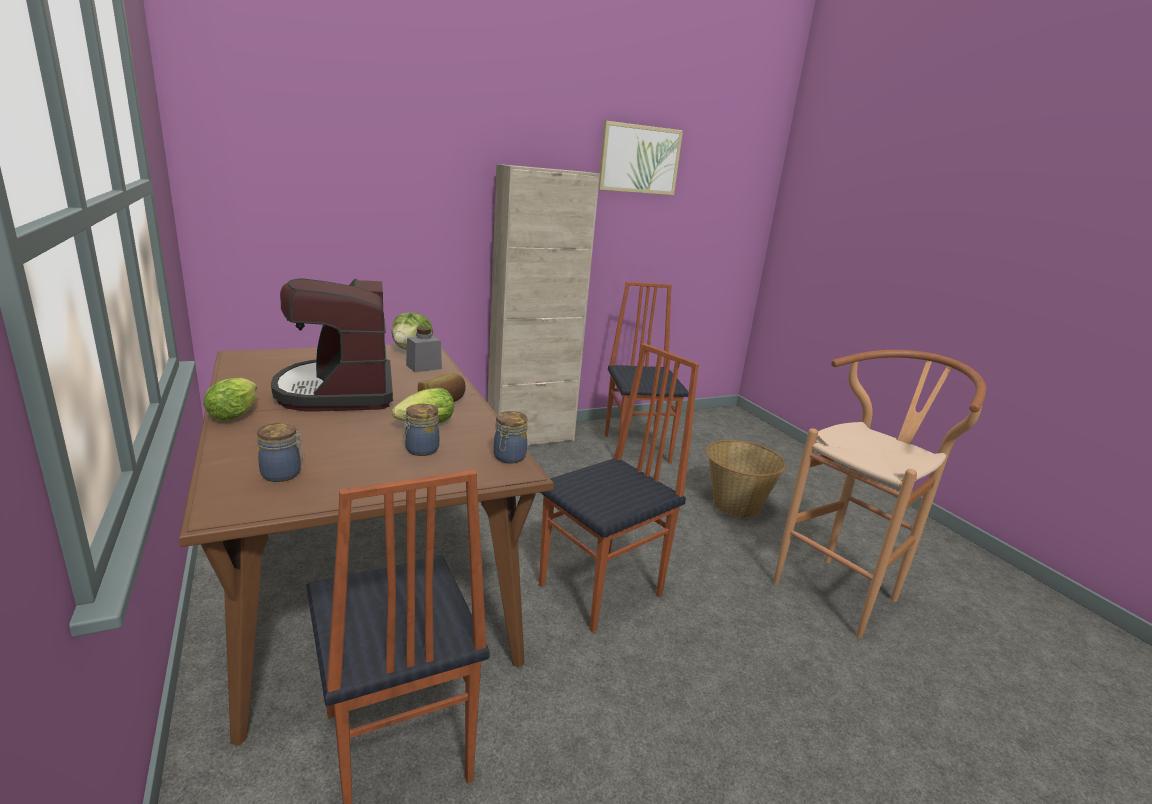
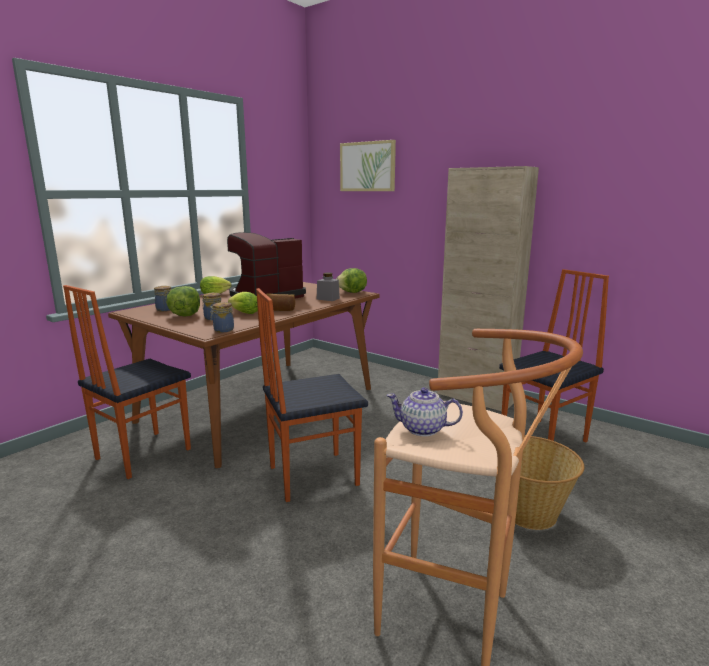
camera: 65 degrees right, 5 degrees down
(364, 466) = (185, 315): none -> lettuce
(603, 590) = (312, 475): chair -> chair turned 135 degrees clockwise
(639, 159) = (612, 149): picture -> picture (367, 166)
(869, 454) = (423, 429): none -> teapot

